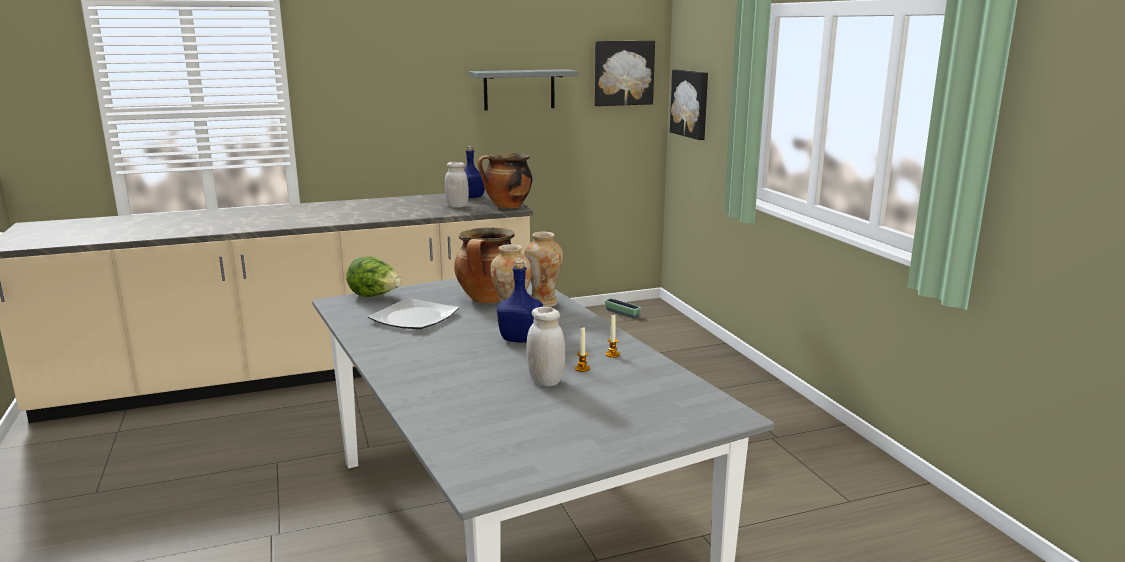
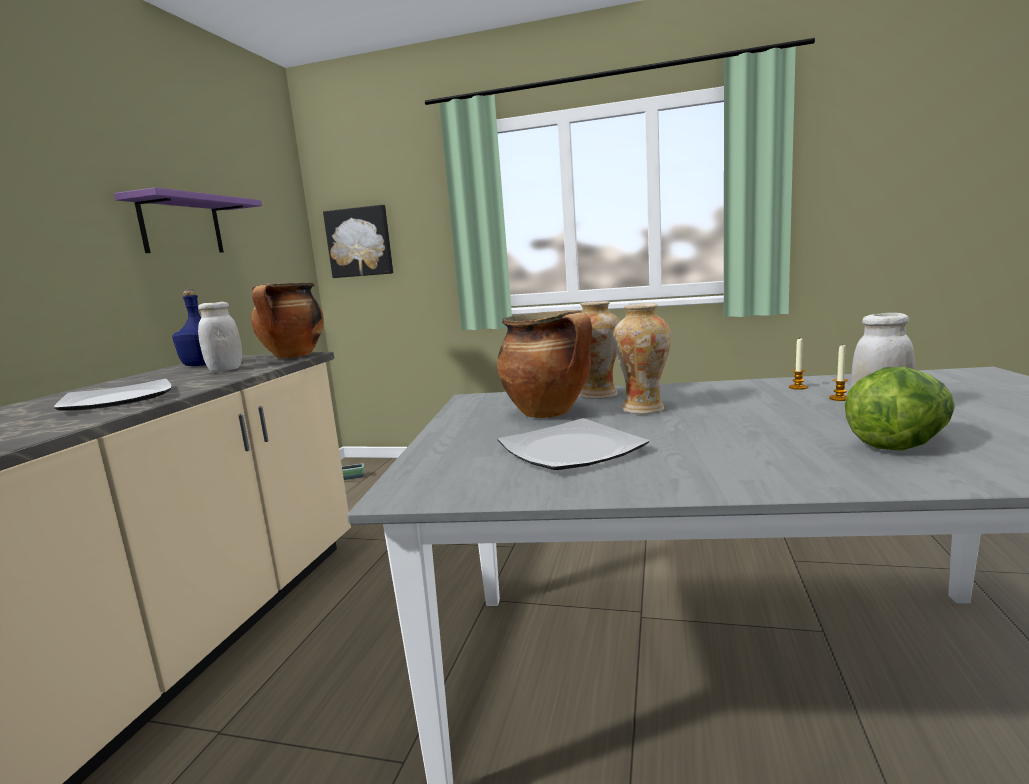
camera: 55 degrees left, 5 degrees down
(375, 212) = (116, 400): none -> plate
(375, 296) = (427, 465): lettuce -> lettuce (899, 444)
(519, 89) = (181, 226): grey shelf -> purple shelf
(519, 338) = (717, 411): blue bottle -> none
(623, 73) = (275, 215): picture -> none

